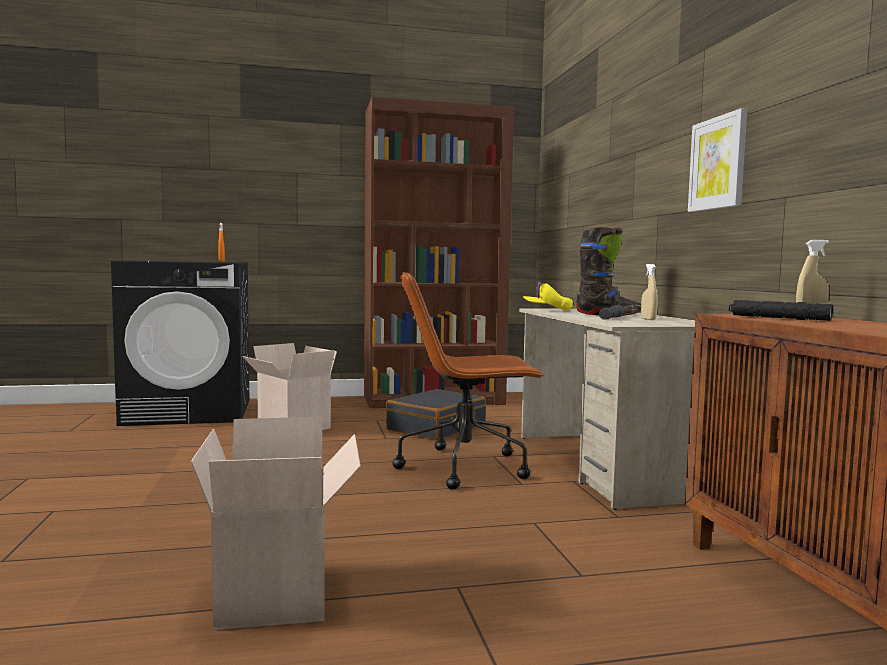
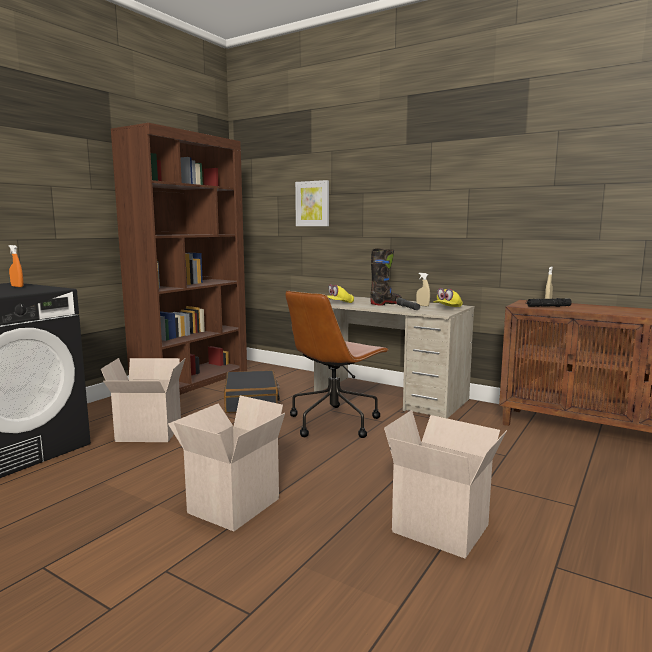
camera: 45 degrees left, 5 degrees up
(199, 492) = (233, 504): none -> cardboard box
(669, 323) = (447, 308): none -> yellow cap
(718, 163) = (450, 213): picture -> picture (312, 203)

